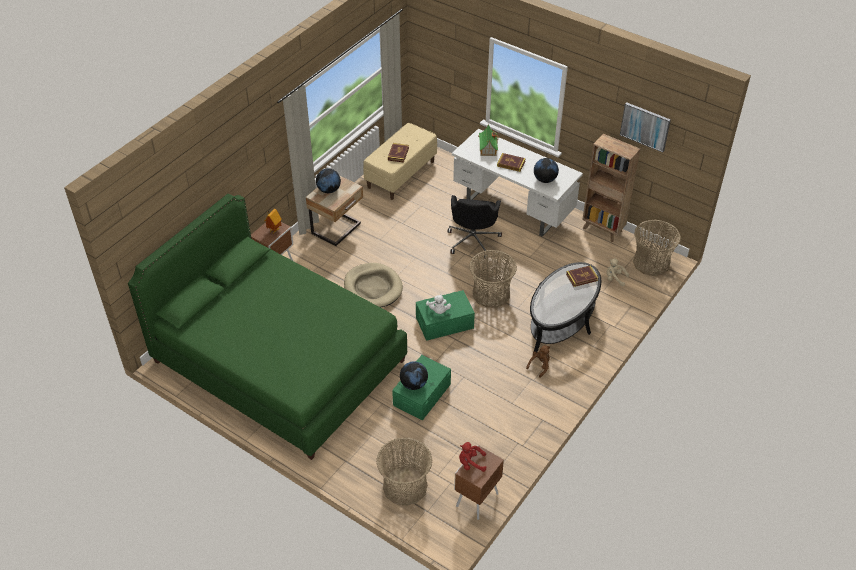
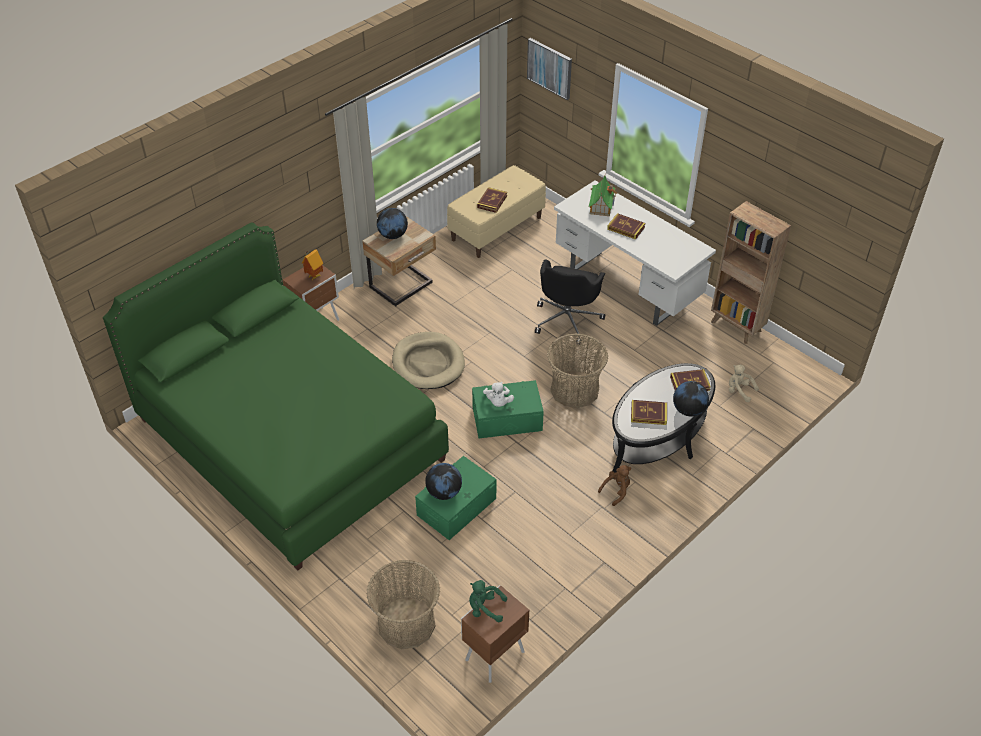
camera: 10 degrees right, 0 degrees up
(471, 463) = (485, 608): red plush toy -> green plush toy
(545, 179) = (665, 253): globe -> globe (688, 410)
(556, 304) = (648, 414): none -> book
(645, 126) = (799, 196): picture -> picture (550, 68)
(651, 262) = (792, 376): basket -> none

